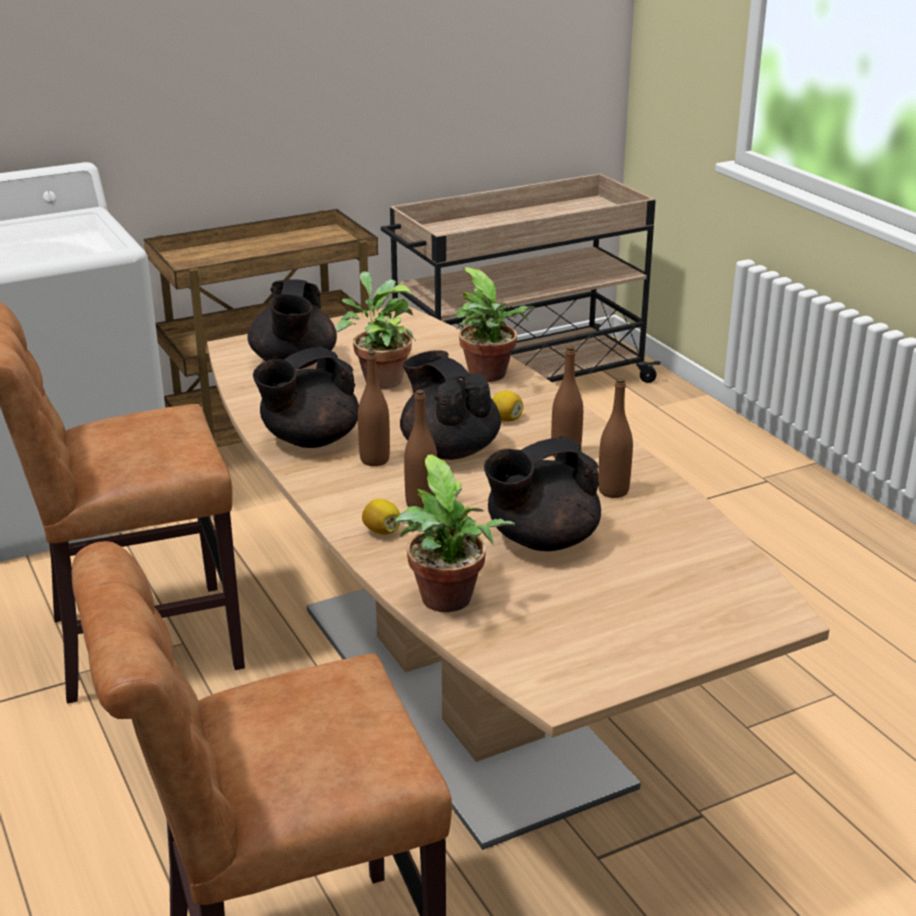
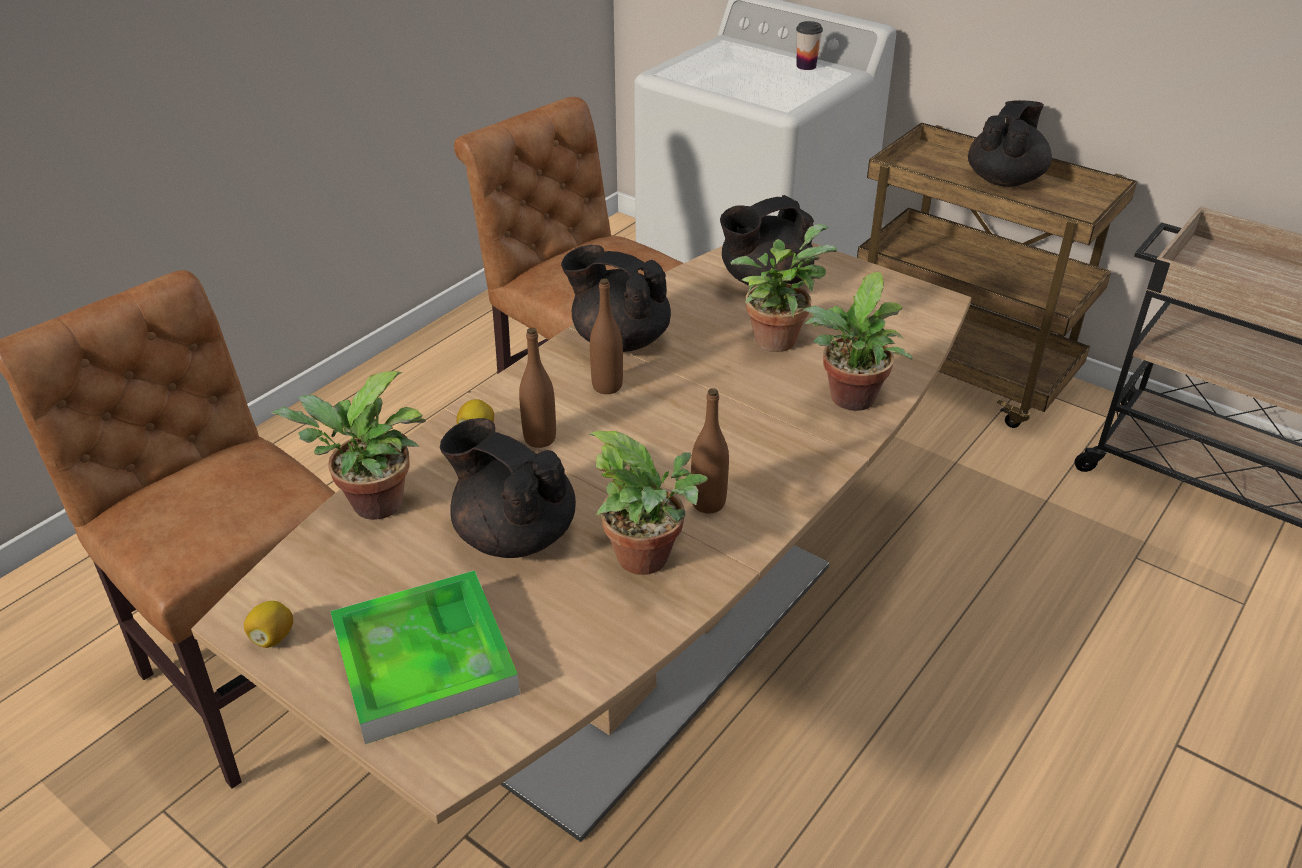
camera: 65 degrees right, 10 degrees up
(50, 221) = (806, 66): none -> cup
(449, 449) = (661, 423): black teapot -> black teapot (1004, 179)
(506, 419) = (757, 440): lemon -> lemon (273, 637)
(613, 491) = (649, 559): brown bottle -> potted plant
(669, 607) = (425, 662): none -> tray

